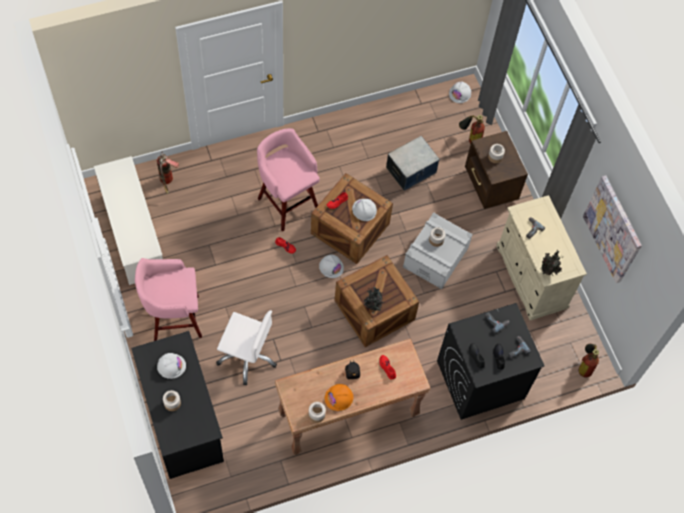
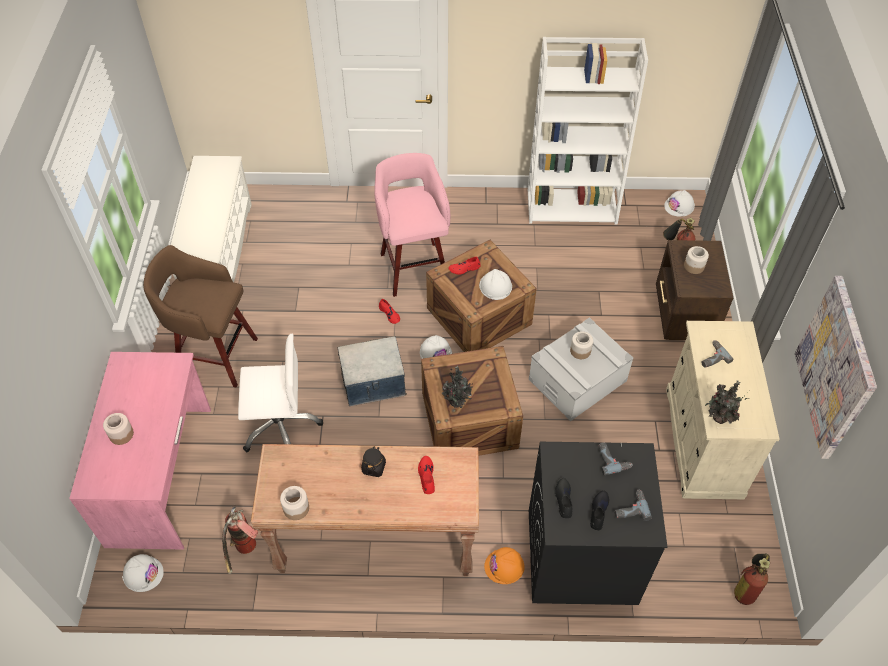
camera: 25 degrees right, 10 degrees down
(168, 183) = (285, 211): fire extinguisher -> fire extinguisher (245, 552)
(171, 366) = (147, 388): white hard hat -> white hard hat (143, 573)
(174, 318) = (215, 356): pink stool -> brown stool
(182, 417) = (162, 475): black desk -> pink desk
(247, 356) = (280, 426): white office chair -> white office chair turned 45 degrees counterclockwise
(339, 398) = (339, 495): orange hard hat -> orange hard hat (504, 566)
(383, 115) = (572, 206): none -> white bookcase
(411, 170) = (584, 273): storage box -> storage box (373, 383)

